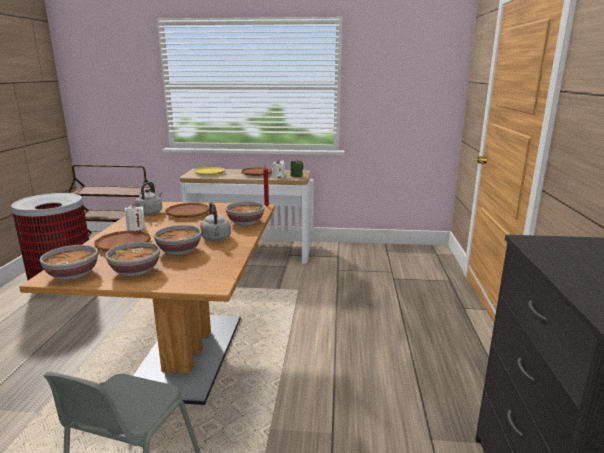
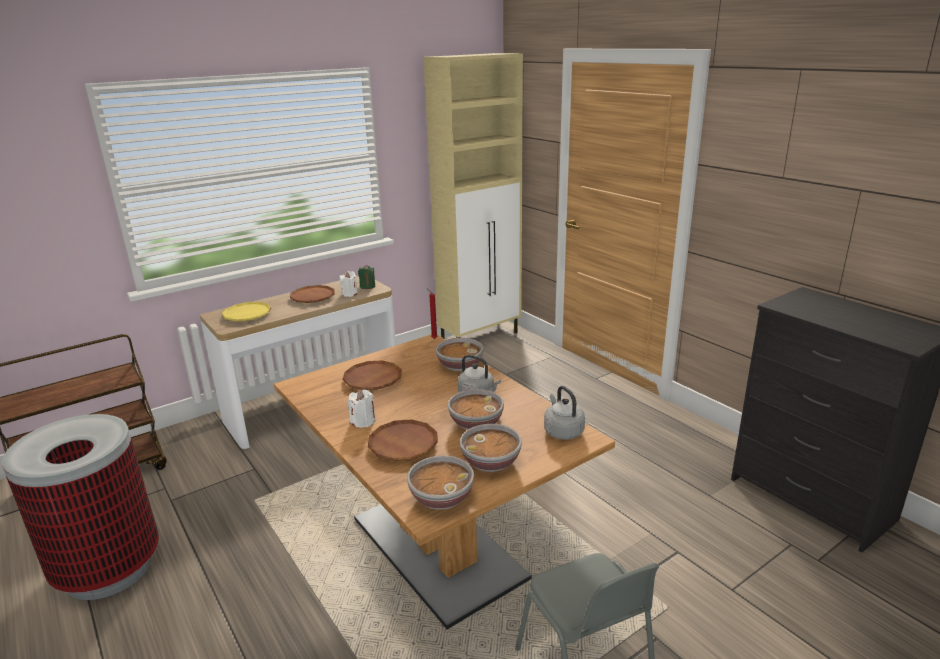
camera: 40 degrees left, 5 degrees up
(150, 212) = (323, 395): grey kettle -> grey kettle (562, 431)
(411, 251) = (481, 337): none -> beige cabinet

